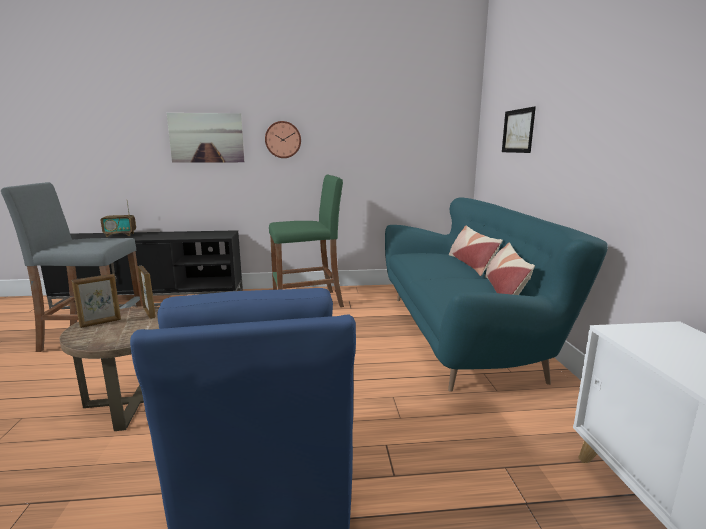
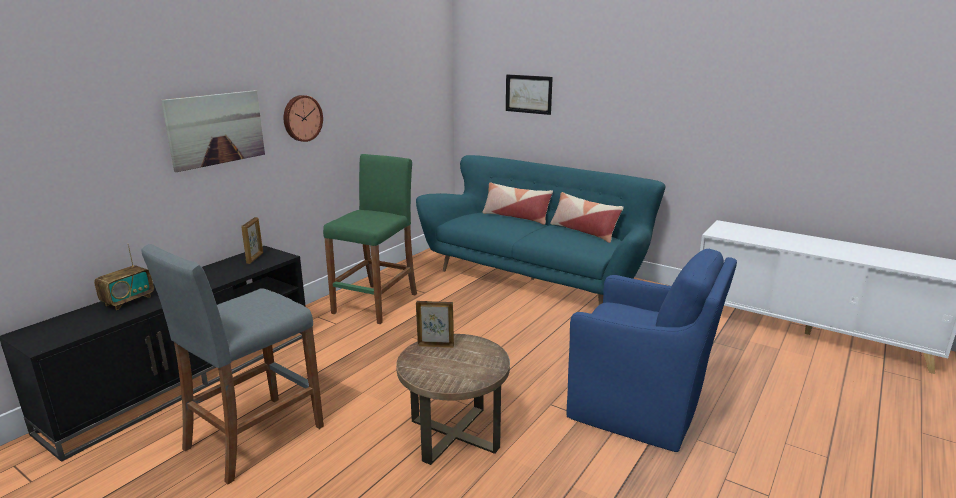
camera: 50 degrees left, 5 degrees up
(101, 323) = (430, 370): picture frame -> picture frame (255, 258)

